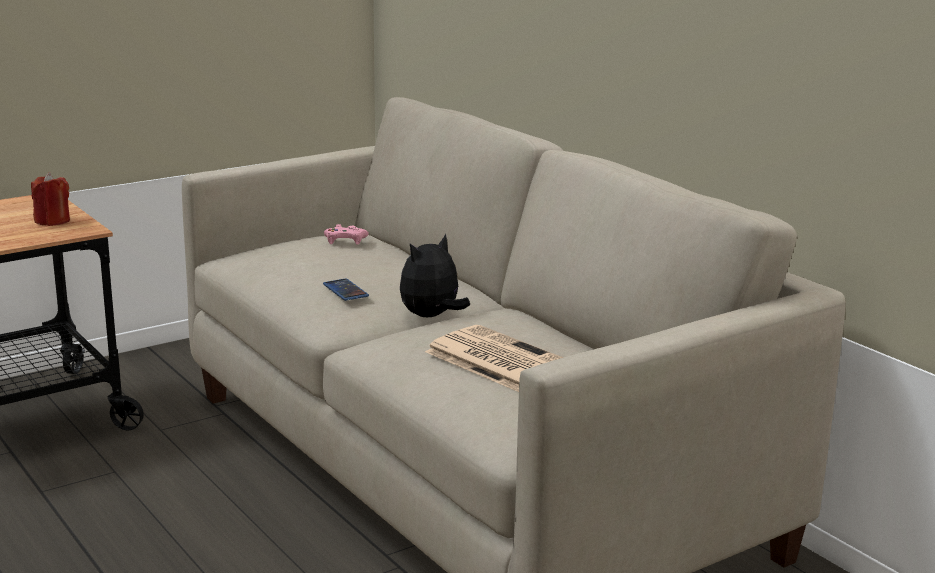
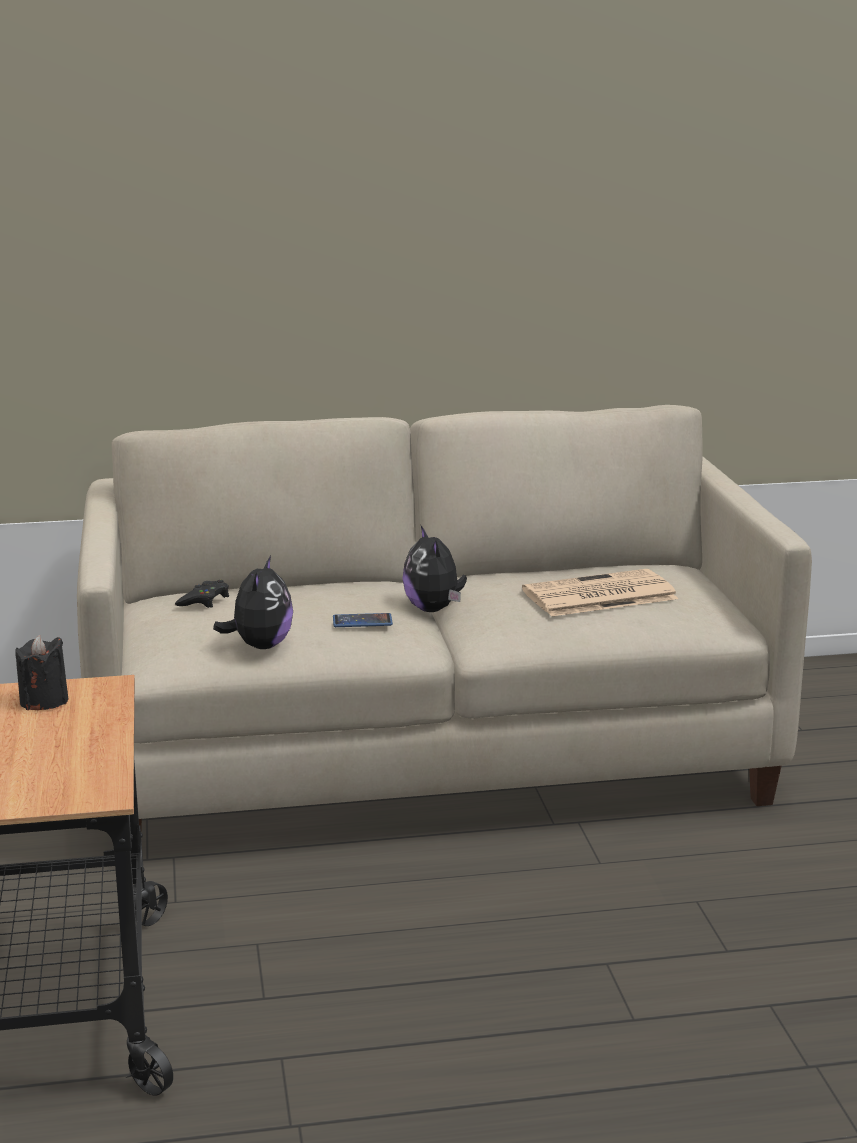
camera: 65 degrees left, 0 degrees up
(52, 221) = (44, 701): red candle -> black candle
(275, 273) = (260, 646): none -> plush toy
(345, 240) = (204, 600): pink game controller -> black game controller

